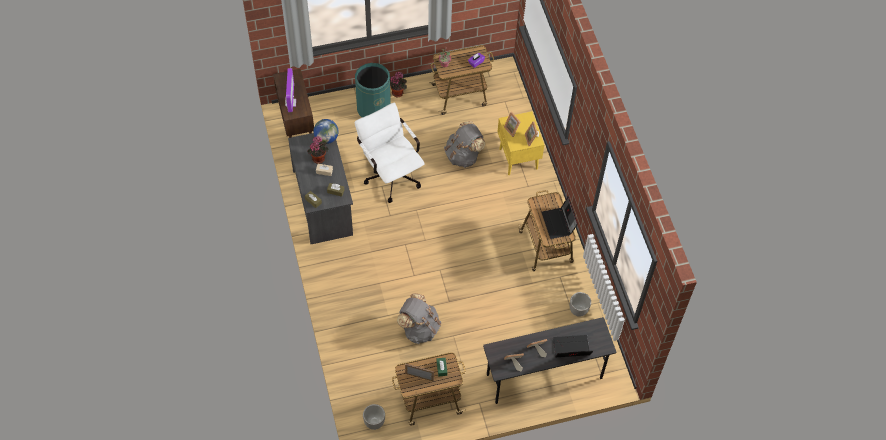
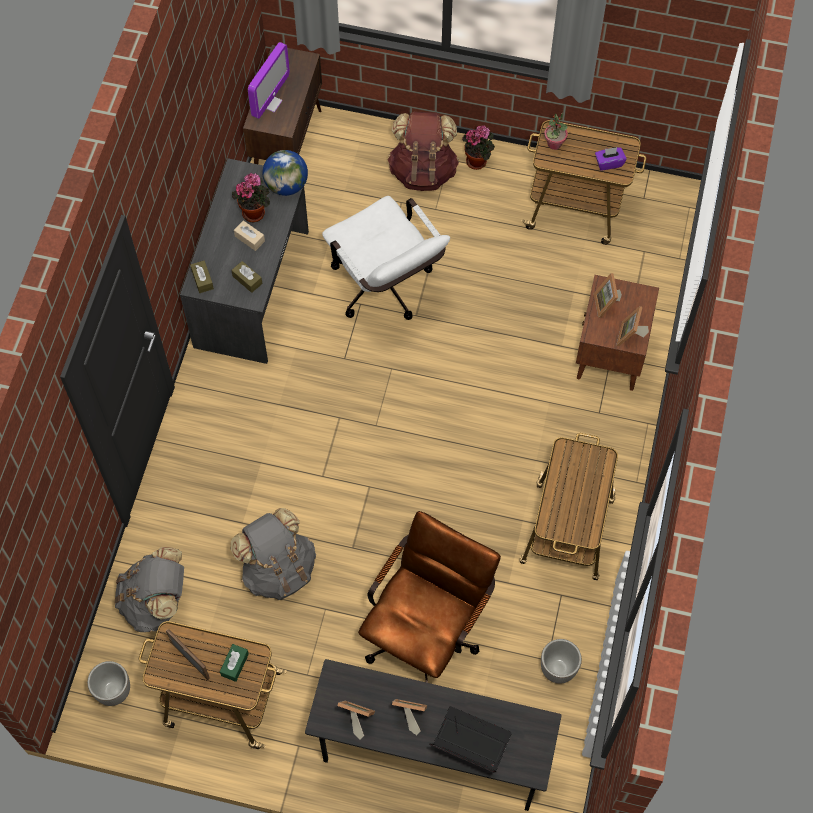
camera: 30 degrees right, 5 degrees up
(373, 108) = (423, 171): green trash can -> brown backpack
(390, 174) = (386, 290): white office chair -> white office chair turned 150 degrees clockwise
(463, 155) = (521, 312): grey backpack -> grey backpack (157, 602)
(508, 322) = (427, 630): none -> brown office chair
(518, 159) = (609, 359): yellow nightstand -> brown nightstand
(559, 223) = (584, 507): laptop -> none

